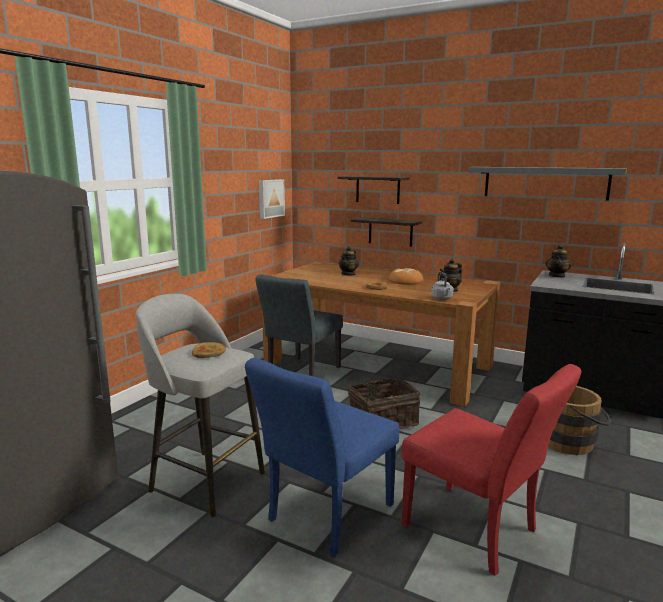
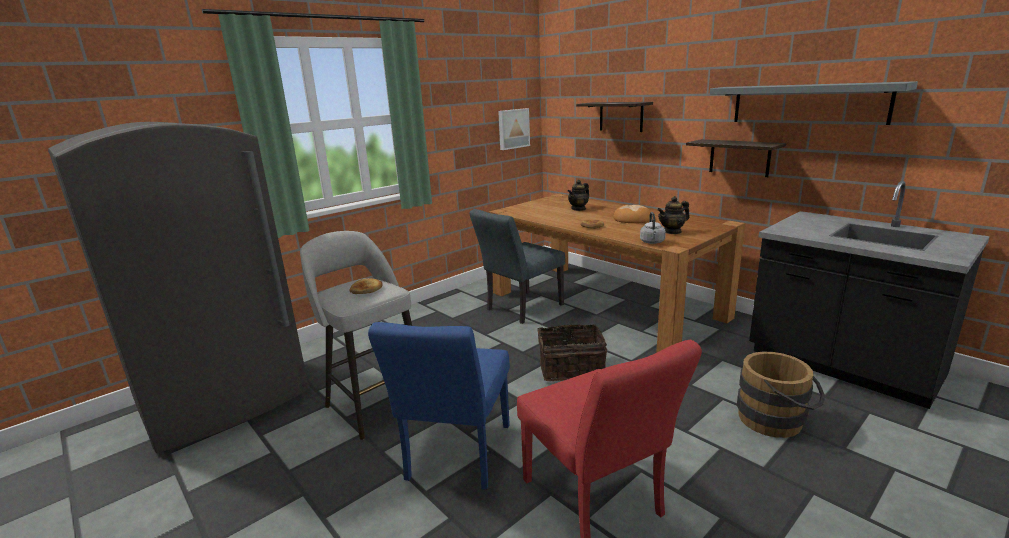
camera: 20 degrees right, 5 degrees up
(324, 517) = (456, 457): blue chair -> blue chair turned 45 degrees counterclockwise
(390, 231) = (633, 163): shelf -> shelf (739, 157)
(557, 276) = (810, 219): teapot -> none

